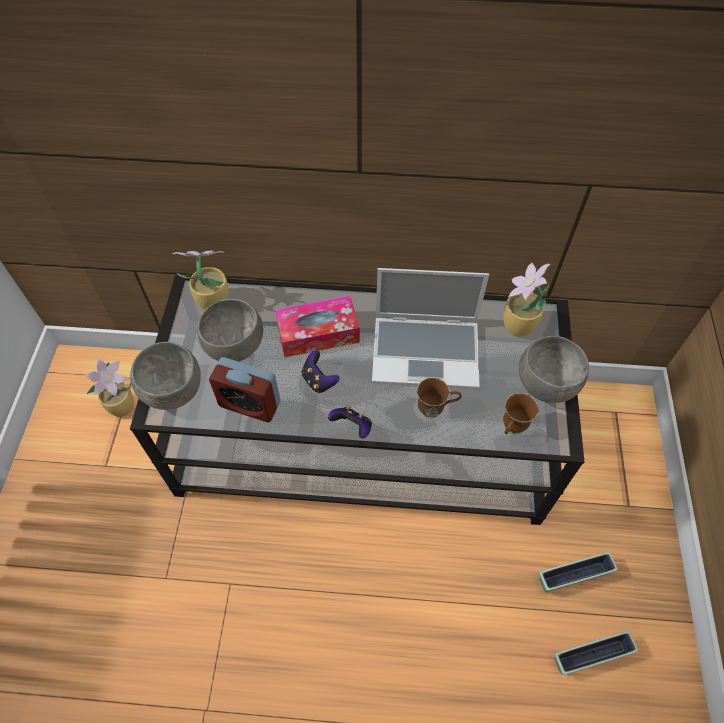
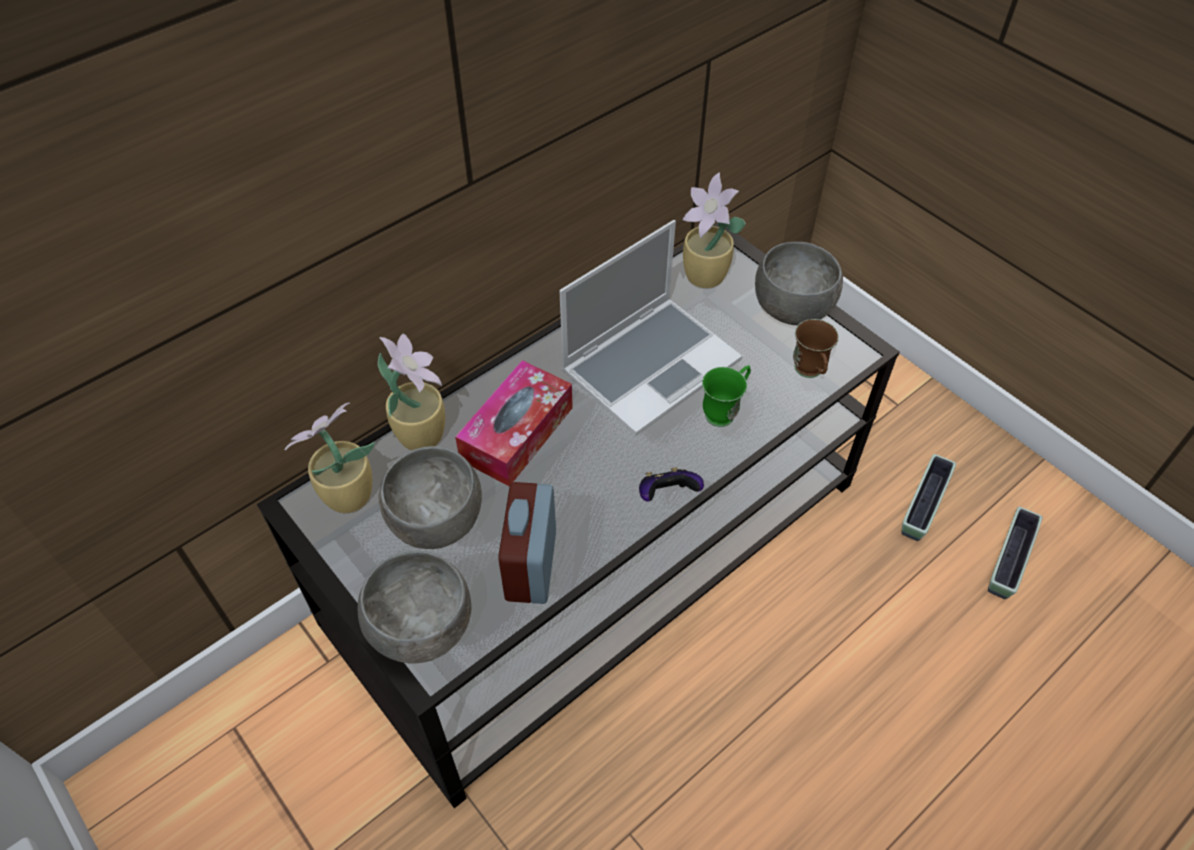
camera: 45 degrees left, 5 degrees down
(123, 406) = (260, 771): potted plant -> potted plant (422, 433)
(250, 404) = (531, 565): alarm clock -> alarm clock turned 120 degrees clockwise
(319, 380) = (576, 479): game controller -> none
(436, 409) = (725, 411): brown mug -> green mug

